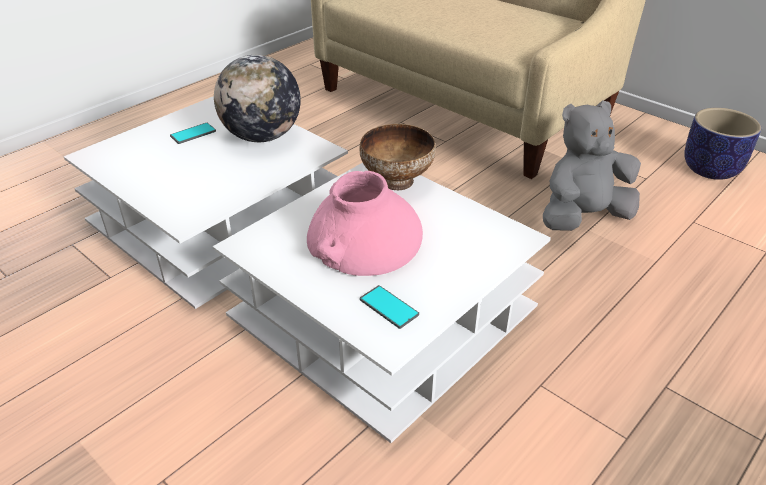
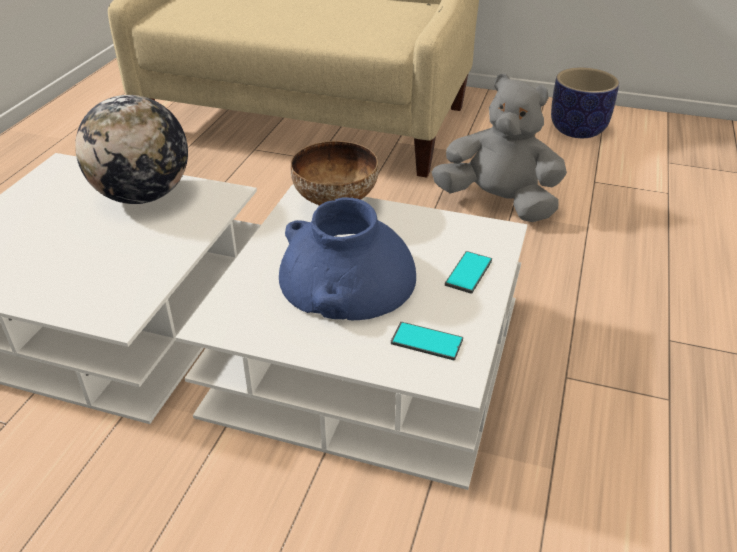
camera: 25 degrees left, 0 degrees up
(193, 134) = (50, 212): phone -> phone (468, 273)
(364, 239) = (347, 278): pink vase -> blue vase
(582, 217) = (498, 203): grey plush toy -> grey plush toy turned 75 degrees clockwise

